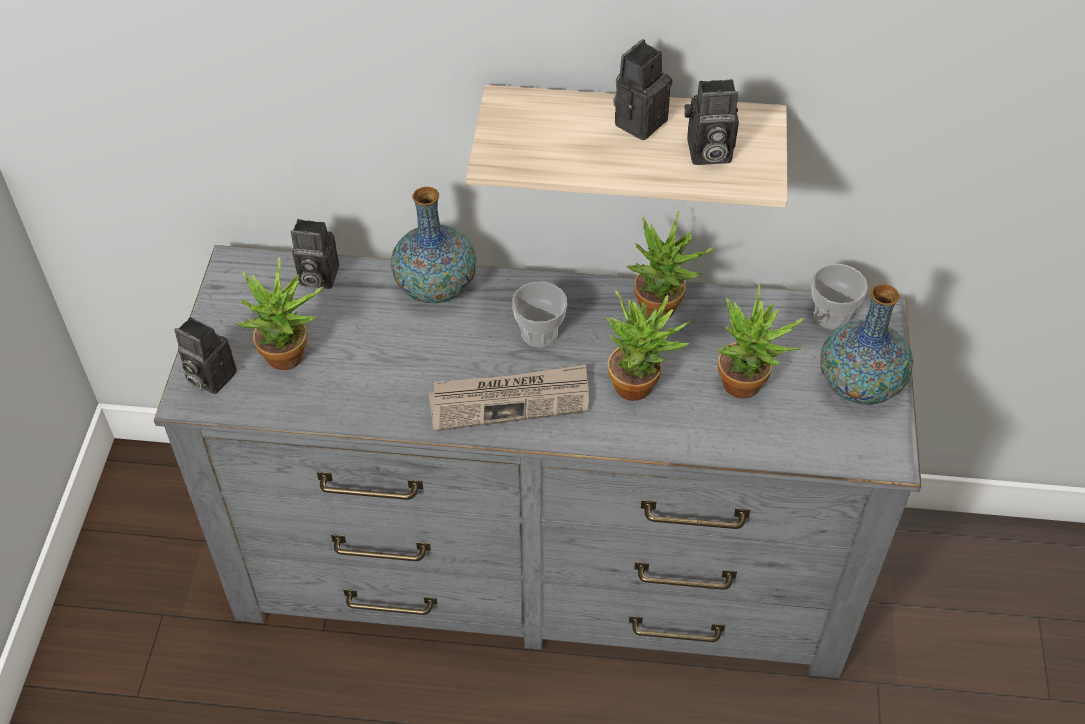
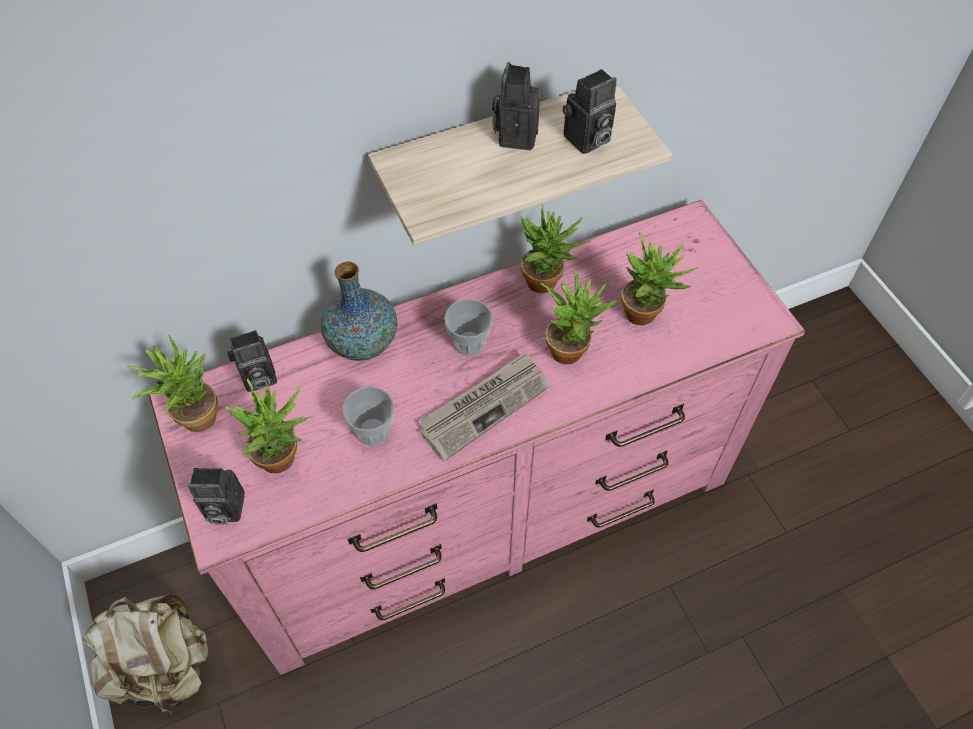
camera: 30 degrees left, 5 degrees up
(135, 554) = (163, 667): none -> beige backpack
(237, 285) = (192, 416): none -> potted plant
(543, 566) = (485, 509): grey dresser -> pink dresser
(831, 315) = (663, 233): cup -> cup (373, 431)
(859, 385) = (717, 276): vase -> none

